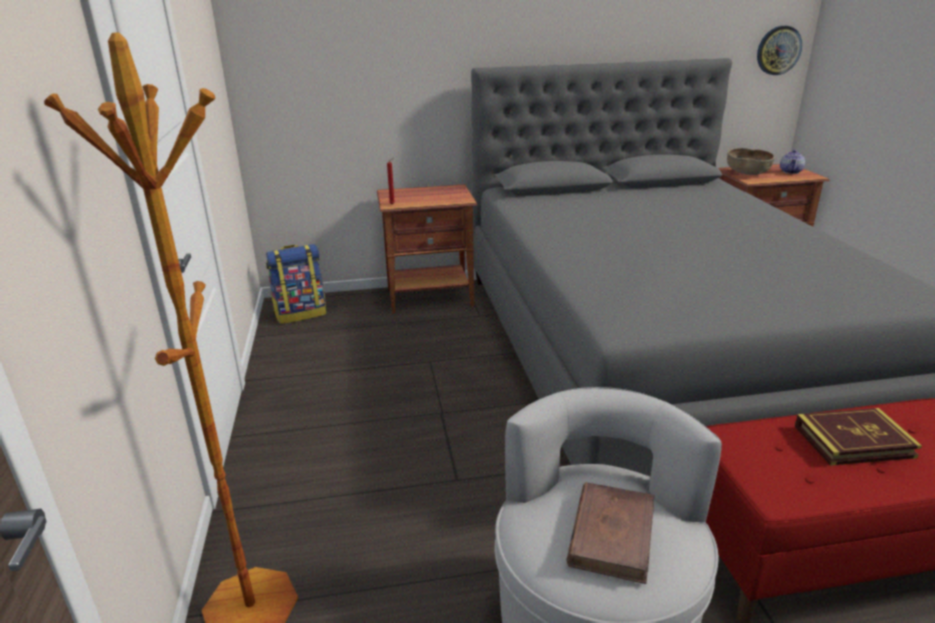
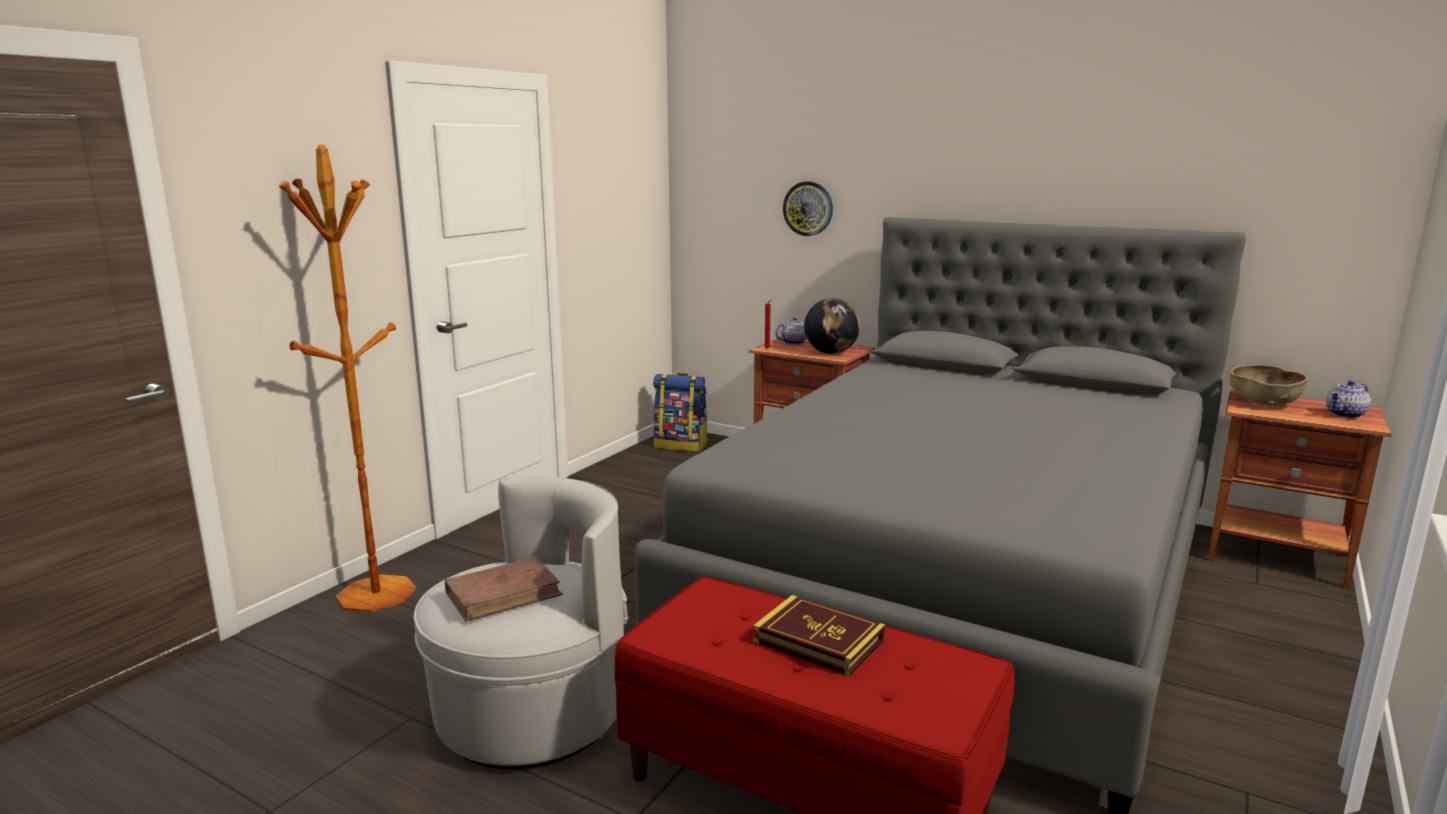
camera: 40 degrees right, 10 degrees down
(400, 194) = (794, 342): none -> teapot
(448, 197) = (831, 353): none -> globe
(778, 50) = (1349, 229): wall clock -> wall clock (808, 208)

